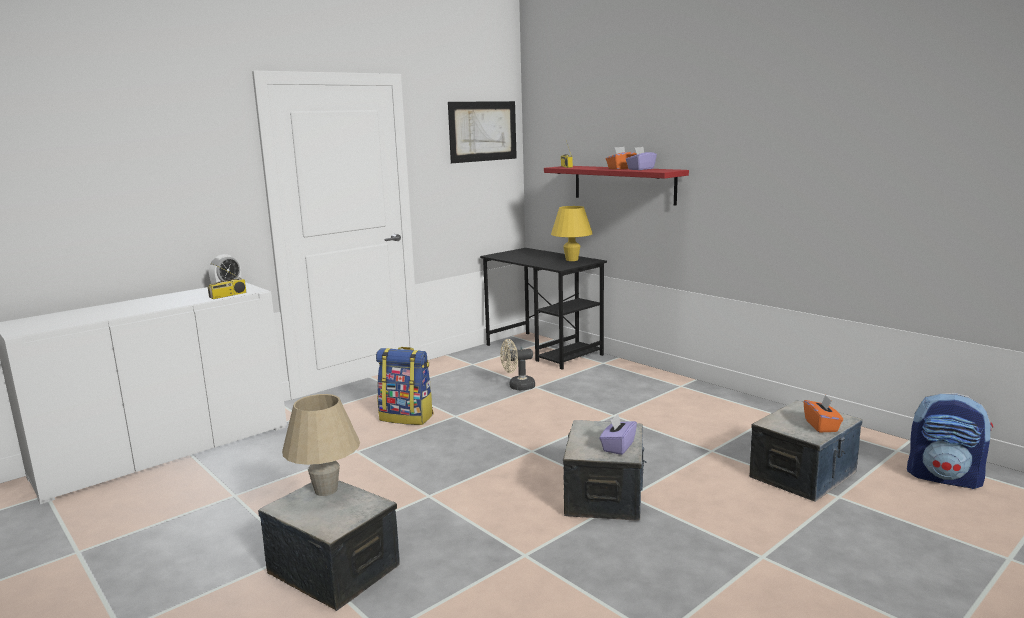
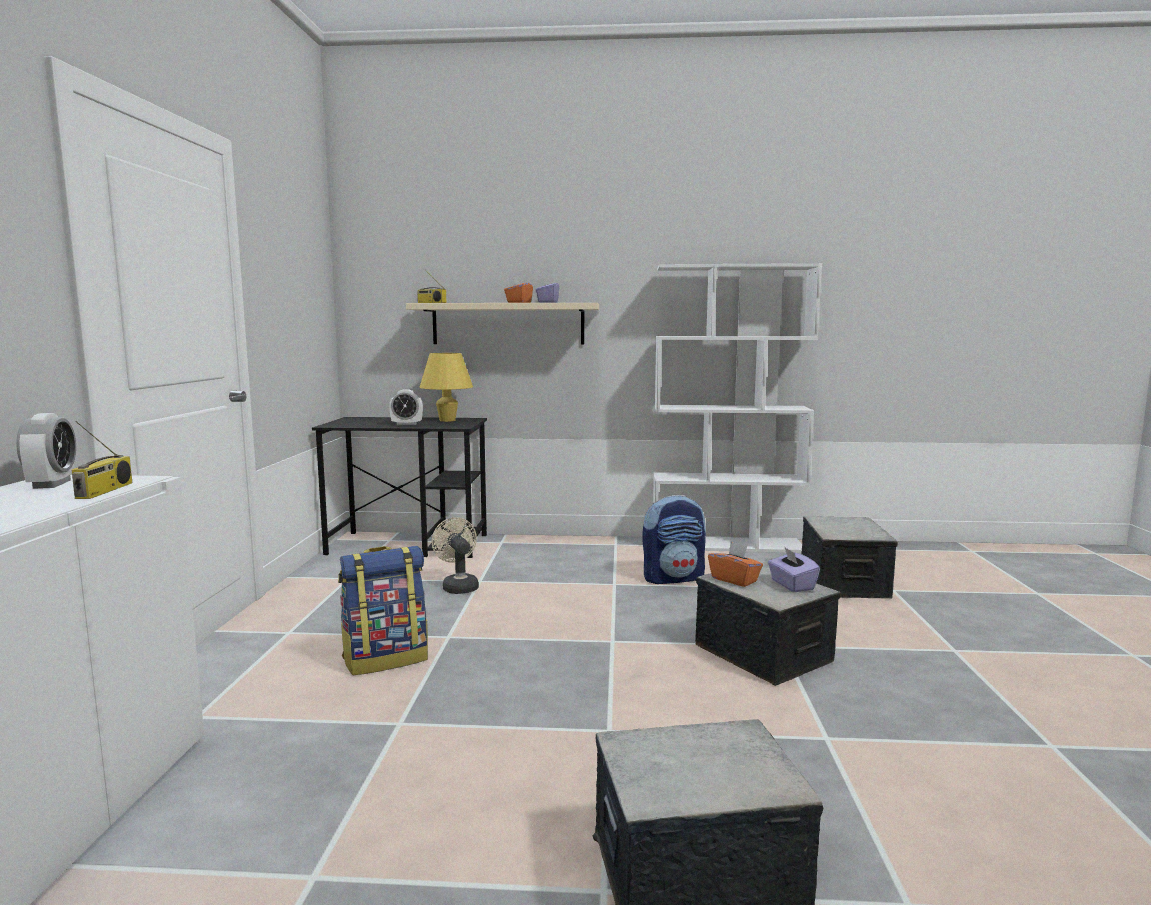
camera: 45 degrees left, 5 degrees down
(326, 490) = (649, 747): beige table lamp -> none
(483, 131) = (304, 252): picture -> none
(517, 387) = (458, 586): beige fan -> beige fan turned 120 degrees clockwise
(535, 260) = (406, 424): none -> alarm clock
(623, 184) = (508, 324): red shelf -> beige shelf
(775, 411) = (727, 544): none -> white bookcase
(821, 426) = (864, 528): orange tissue box -> orange tissue box (734, 580)
(945, 477) = (909, 557): backpack -> backpack (673, 578)

